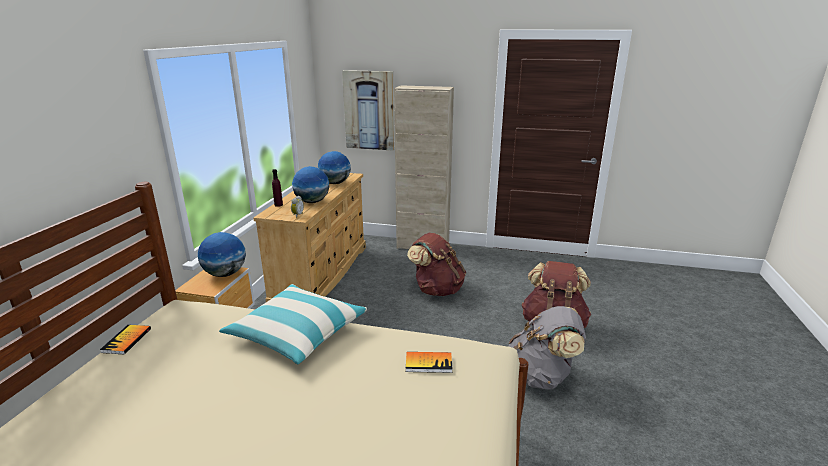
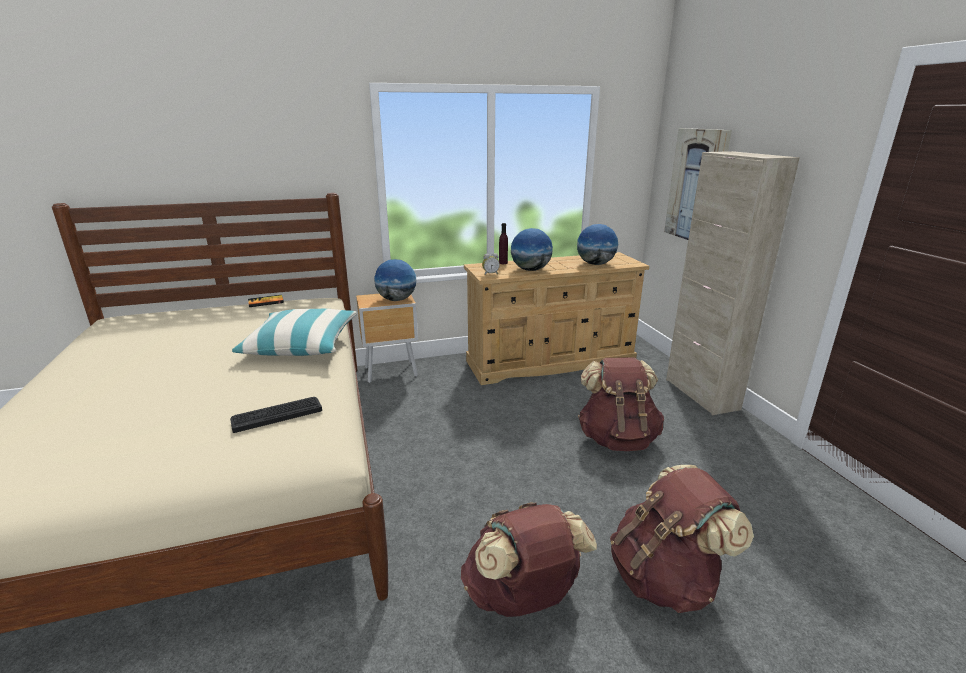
camera: 60 degrees right, 0 degrees up
(428, 363) = (277, 414): book -> keyboard
(542, 376) = (522, 597): grey backpack -> brown backpack

